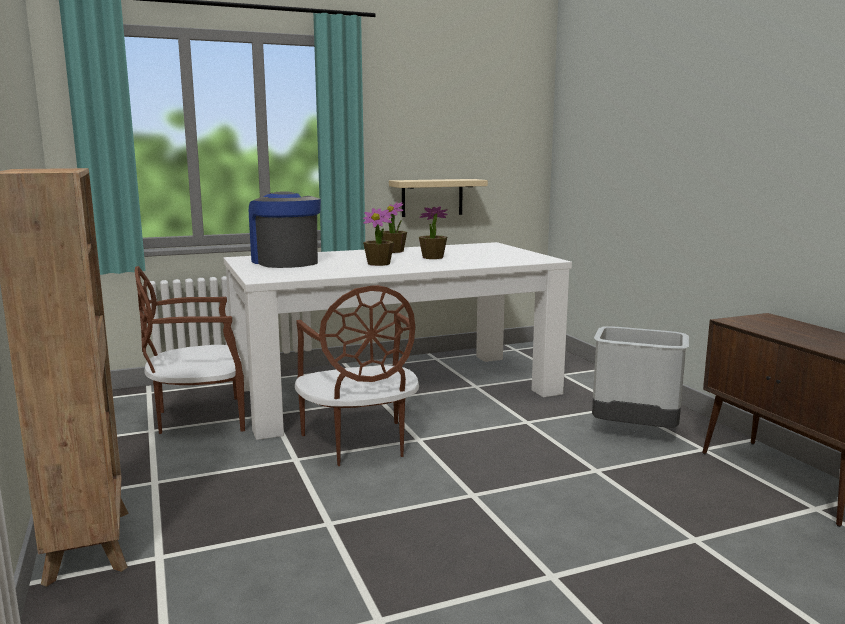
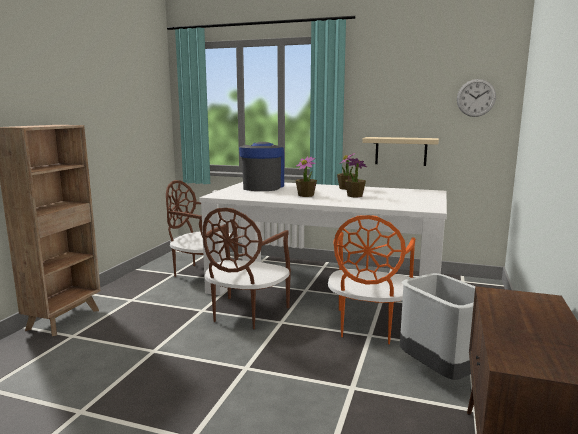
camera: 40 degrees right, 0 degrees up
(509, 129) = (476, 98): none -> wall clock
(512, 415) = (368, 327): none -> orange chair

